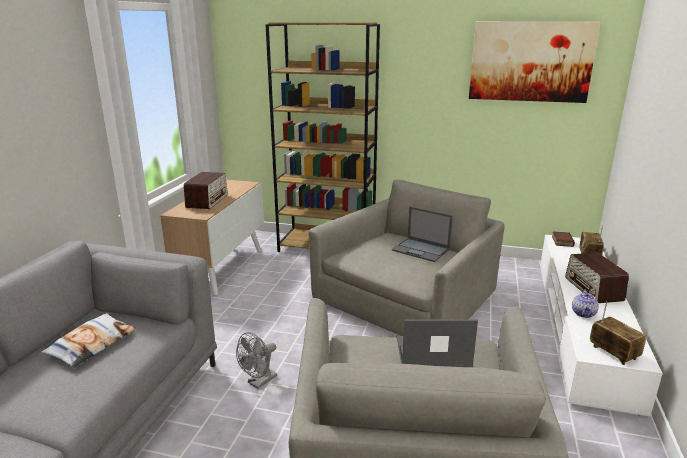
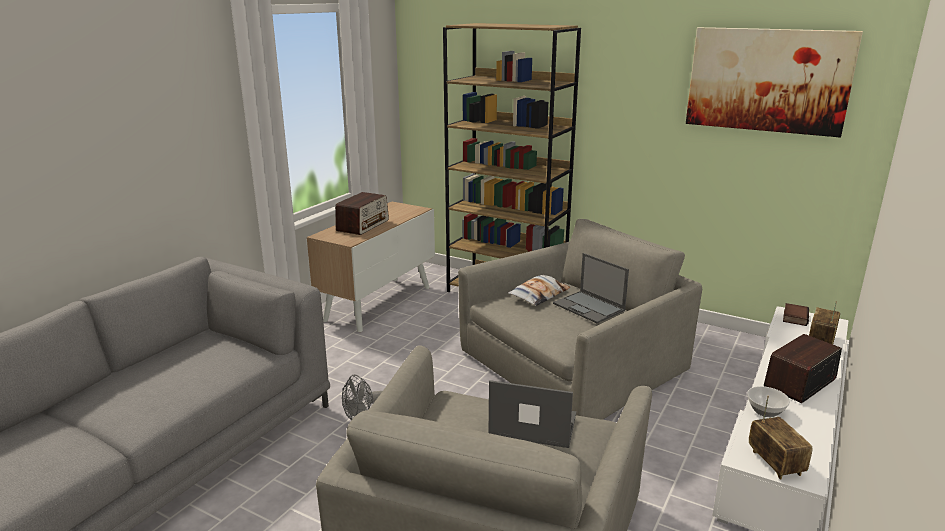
camera: 15 degrees right, 0 degrees up
(92, 344) = (189, 363): pillow -> pillow (539, 294)
(584, 314) = (766, 411): teapot -> bowl
(593, 289) = (799, 383): radio -> radio turned 45 degrees clockwise

